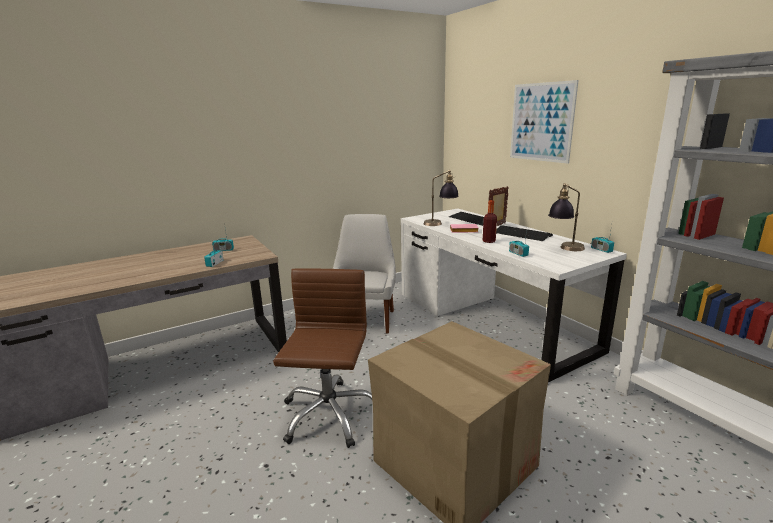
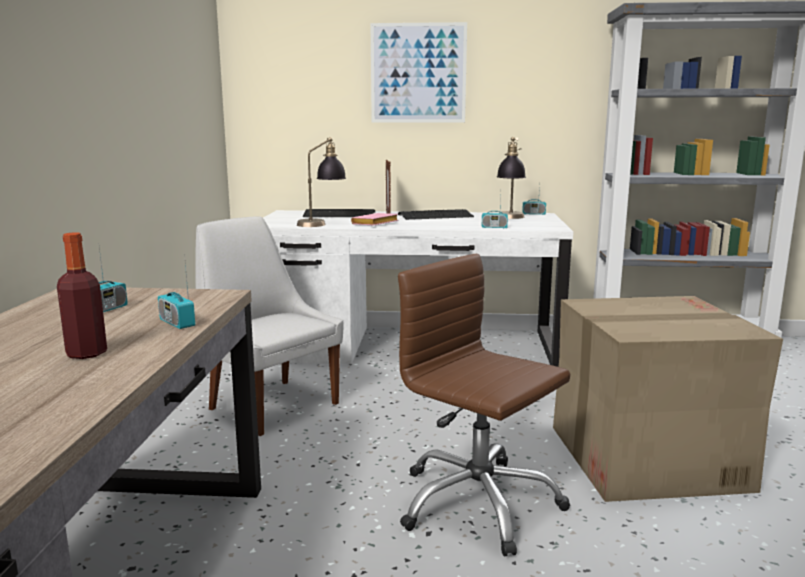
camera: 55 degrees left, 5 degrees down
(489, 241) = (432, 225): bottle -> bottle (86, 353)

